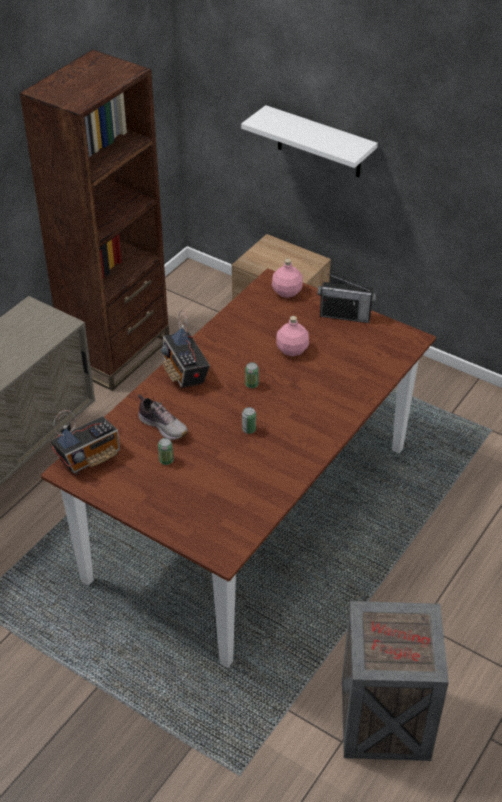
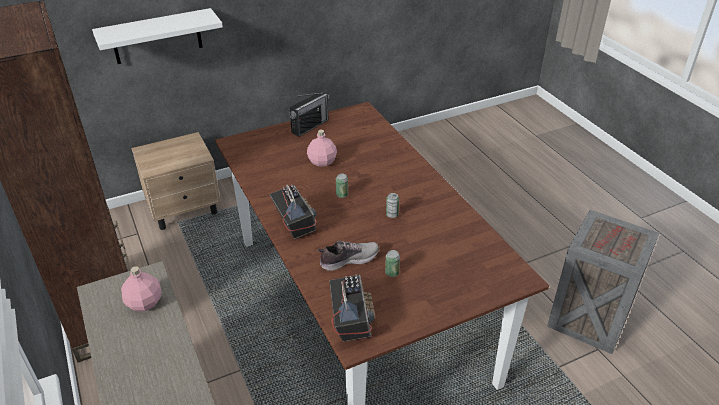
camera: 60 degrees left, 5 degrees down
(185, 373) = (294, 224): radio -> radio turned 120 degrees counterclockwise
(286, 292) = (254, 141): pink bottle -> pink bottle (144, 303)

